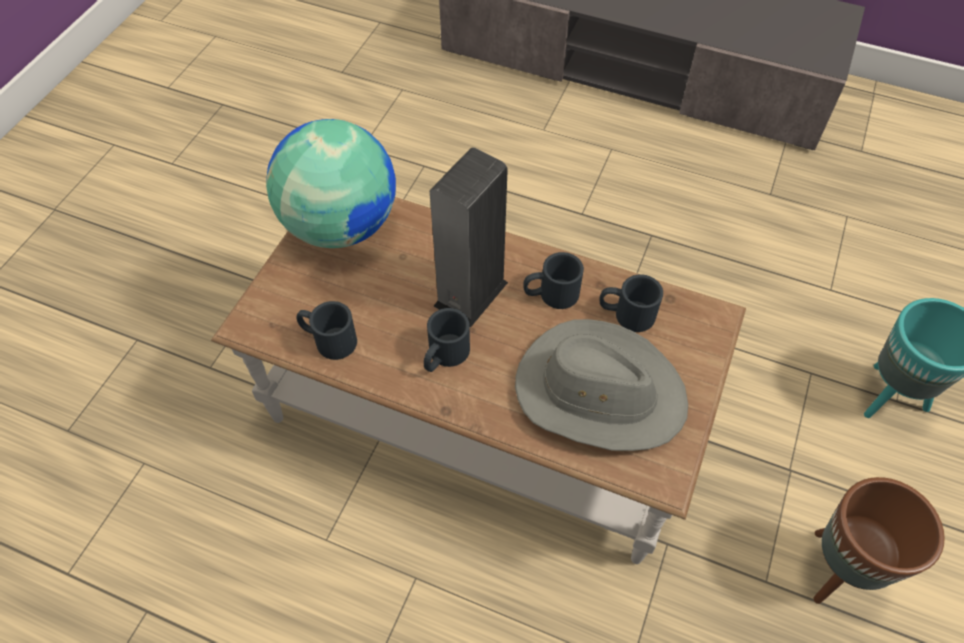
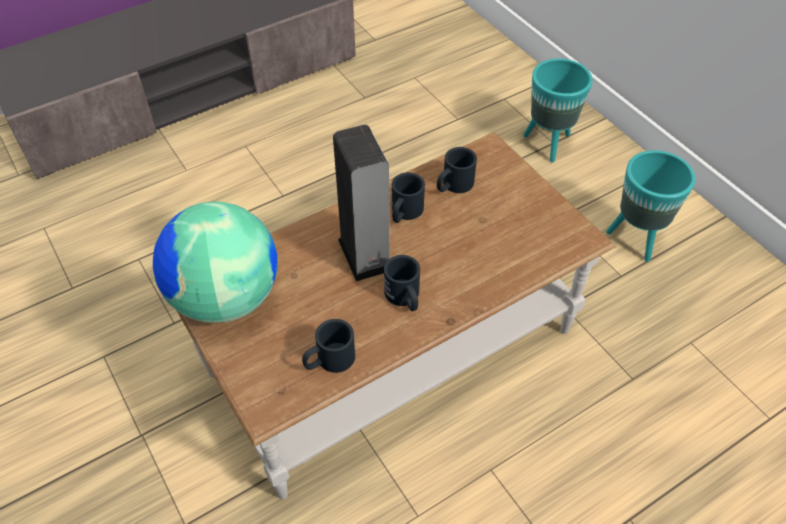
camera: 55 degrees left, 5 degrees down
(599, 391) = (500, 232): grey hat -> none
(838, 571) = (636, 239): brown planter -> turquoise planter

